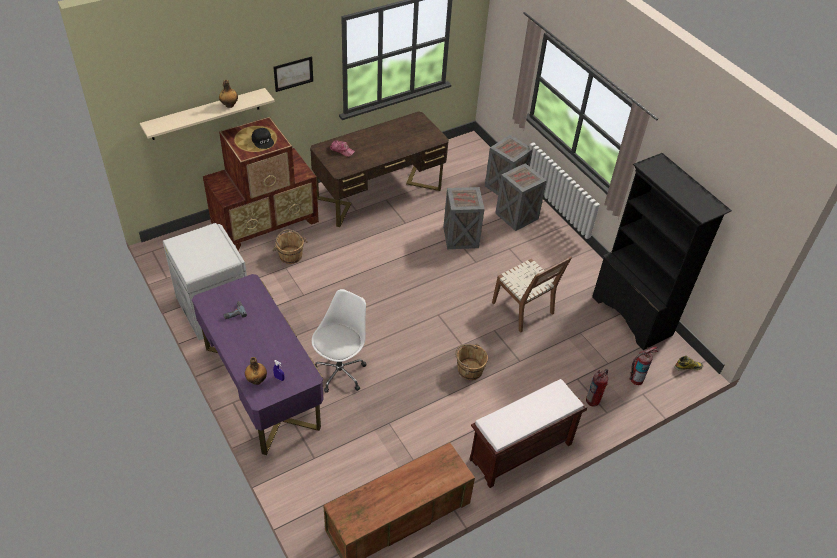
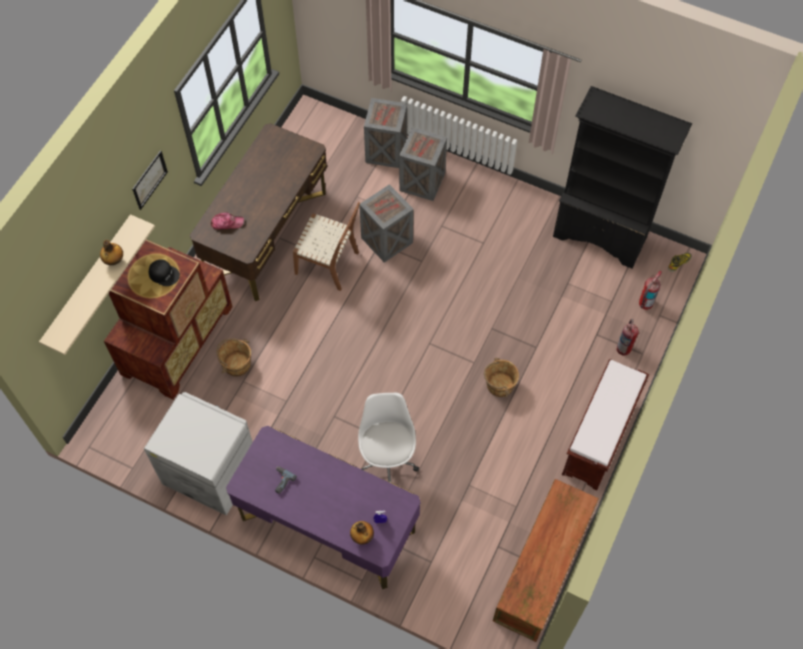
camera: 30 degrees left, 15 degrees up
(524, 310) = (503, 290): chair -> chair (329, 265)

